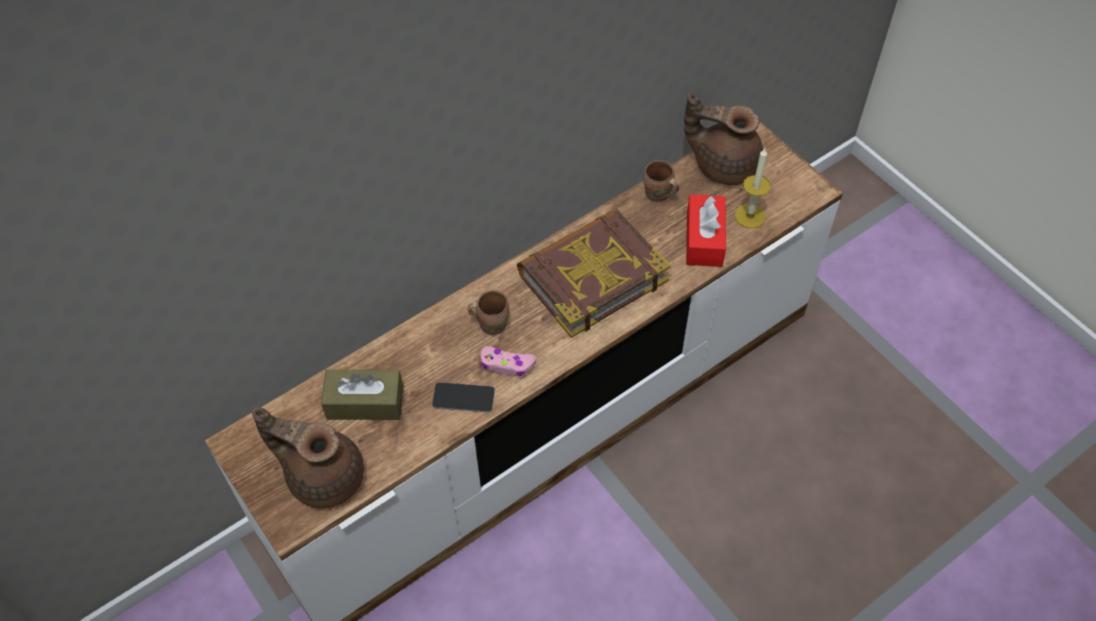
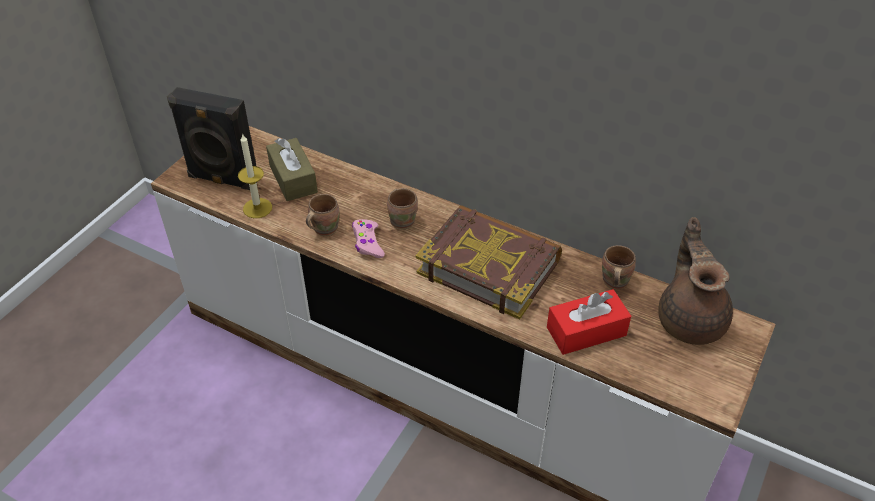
camera: 65 degrees right, 10 degrees down
(323, 475) = (222, 180): brown teapot -> black speaker
(463, 398) = (323, 228): phone -> brown mug
(750, 216) = (641, 358): candle -> candle (257, 208)

